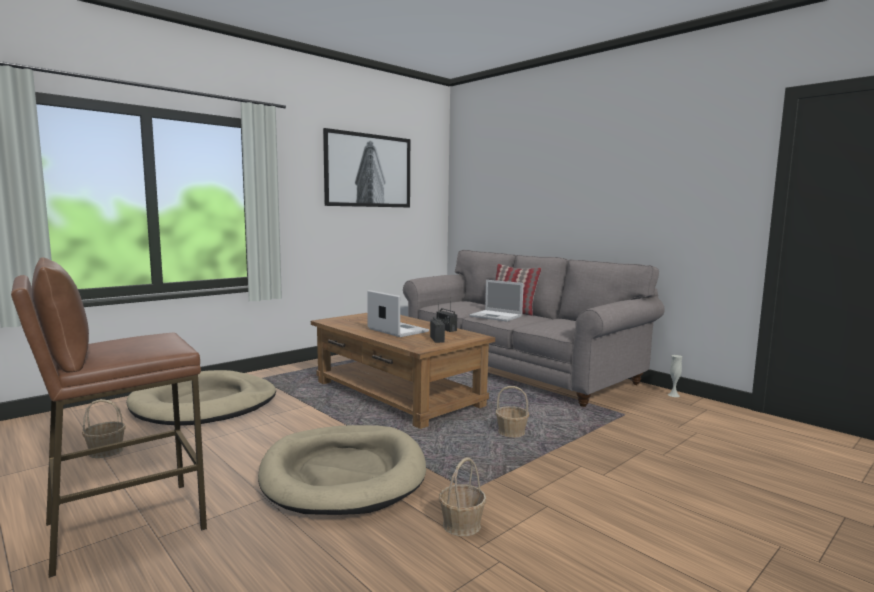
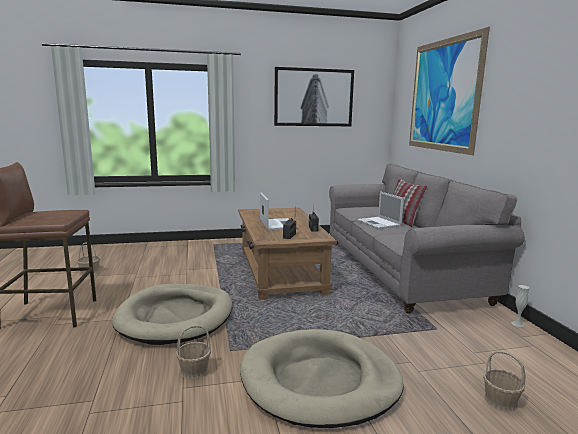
camera: 30 degrees right, 5 degrees up
(205, 404) = (165, 255): beige dog bed -> beige dog bed (320, 381)
(511, 433) = (318, 319): basket -> basket (500, 401)
(531, 170) = (443, 95): none -> picture

